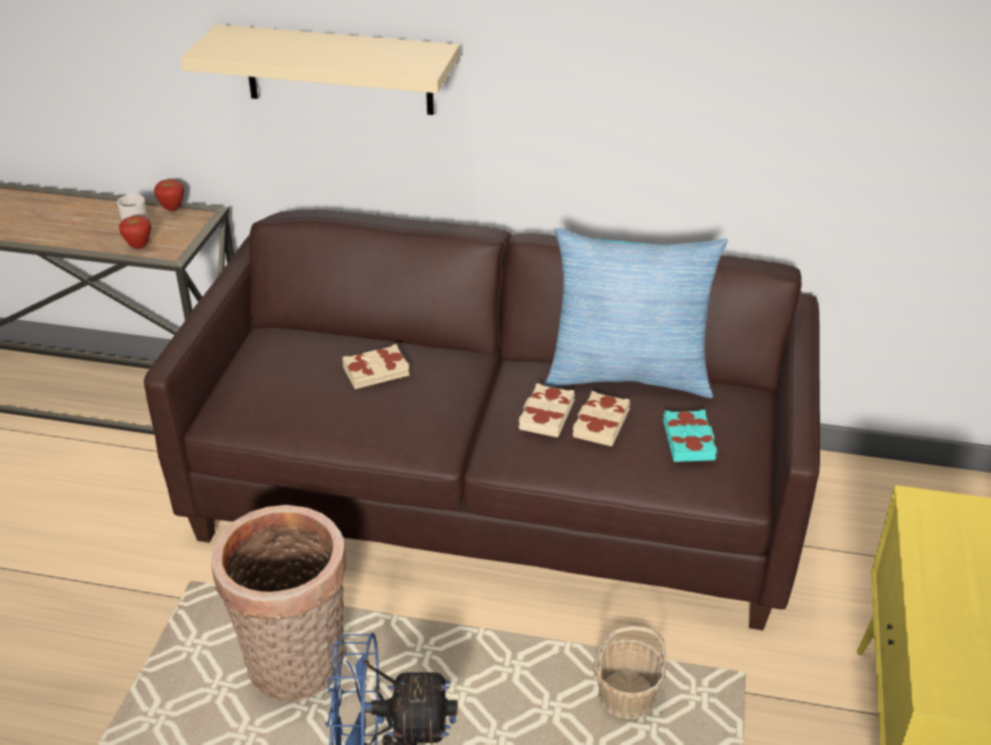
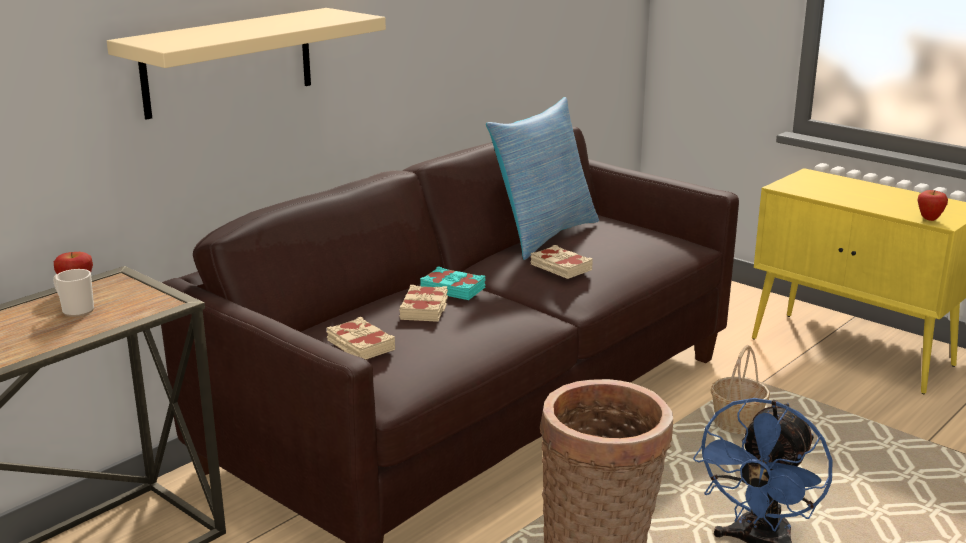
camera: 60 degrees left, 15 degrees down
(139, 246) = (123, 315): apple -> apple (929, 219)
(600, 423) = (591, 254): beige book -> beige book (360, 345)
(689, 441) = (638, 237): turquoise book -> turquoise book (453, 289)

